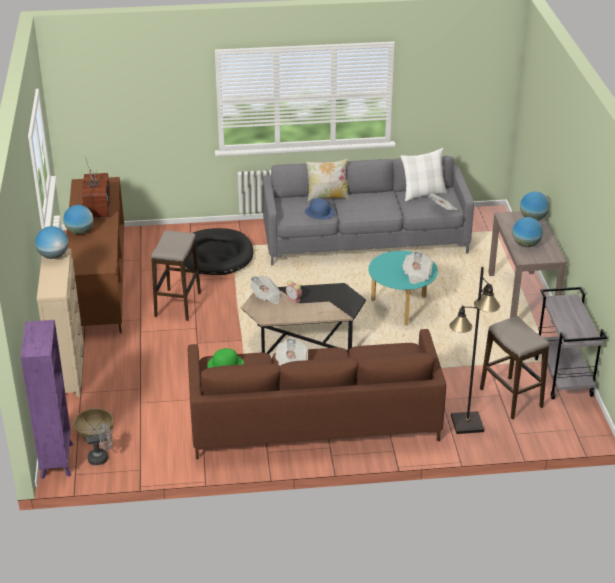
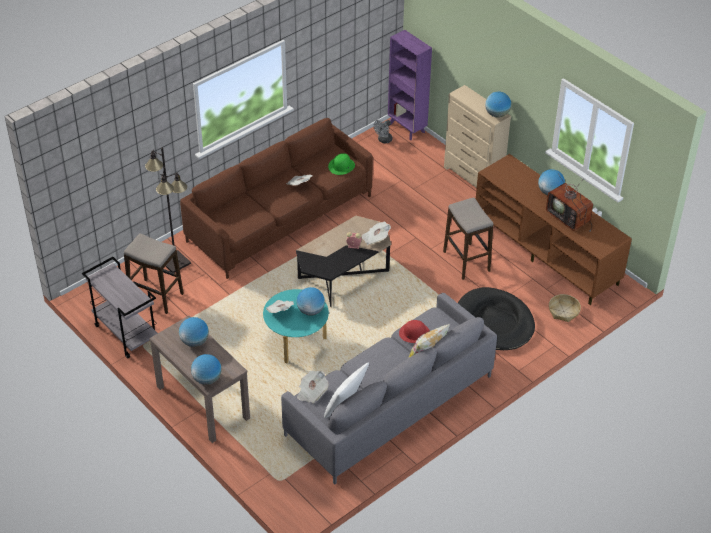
camera: 145 degrees right, 10 degrees up
(94, 429) = (408, 153): basket -> basket (563, 311)
(319, 212) = (414, 333): blue hat -> red hat
(388, 265) = (311, 311): none -> globe

